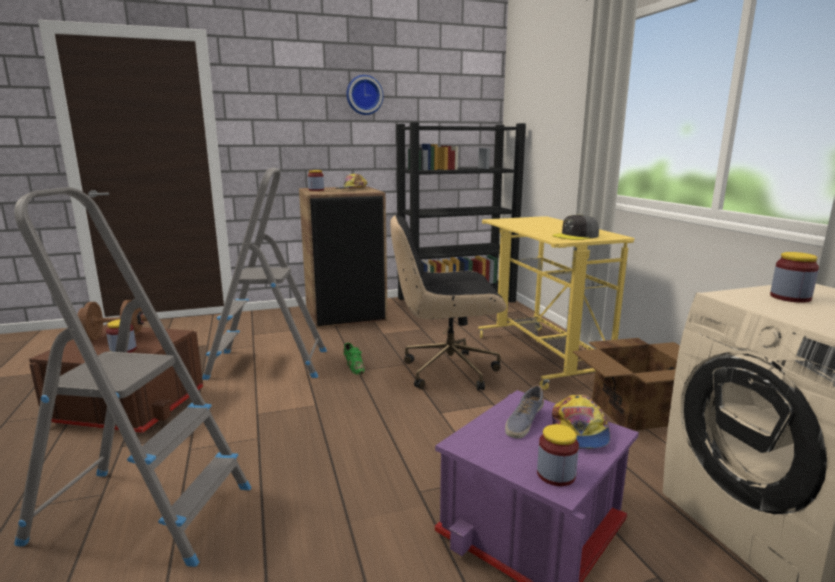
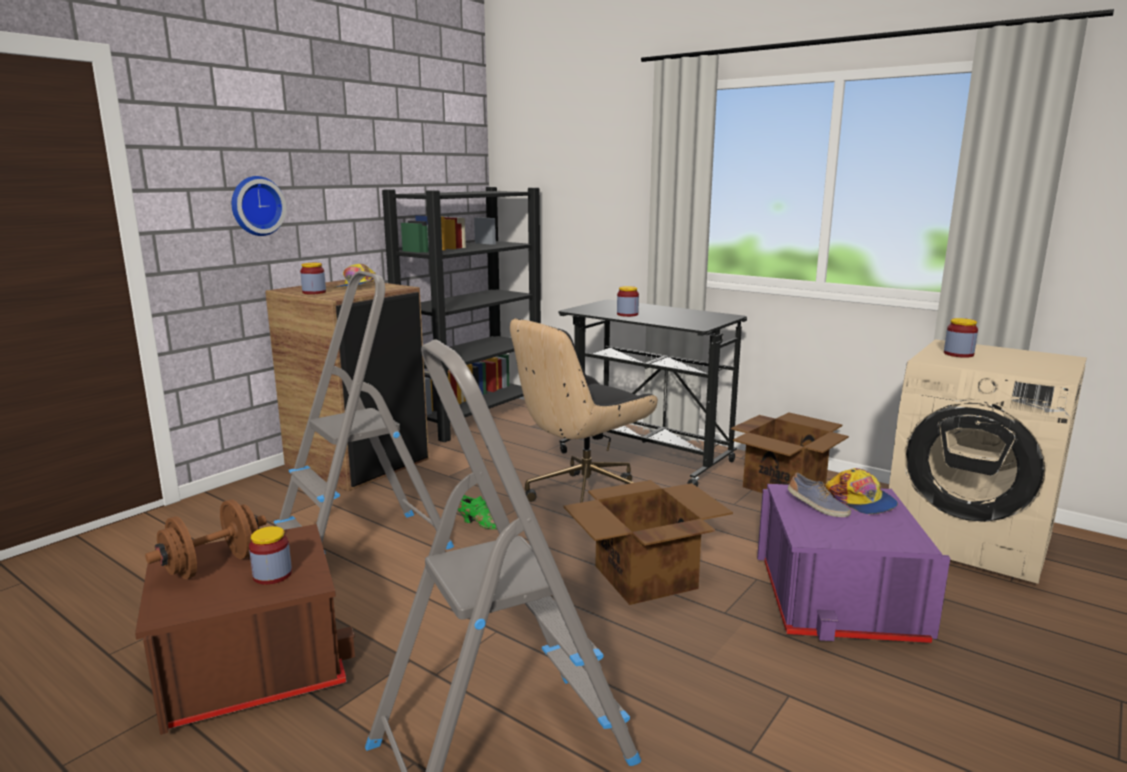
camera: 35 degrees left, 0 degrees up
(364, 95) = (339, 150): wall clock -> wall clock (256, 206)
(401, 440) = (643, 577): none -> cardboard box
(523, 422) = (817, 507): shoe -> shoe turned 45 degrees counterclockwise
(541, 356) = (646, 457): yellow desk -> black desk
(556, 474) = (897, 535): jar -> jar (627, 314)
(576, 236) = (699, 320): grey cap -> none

